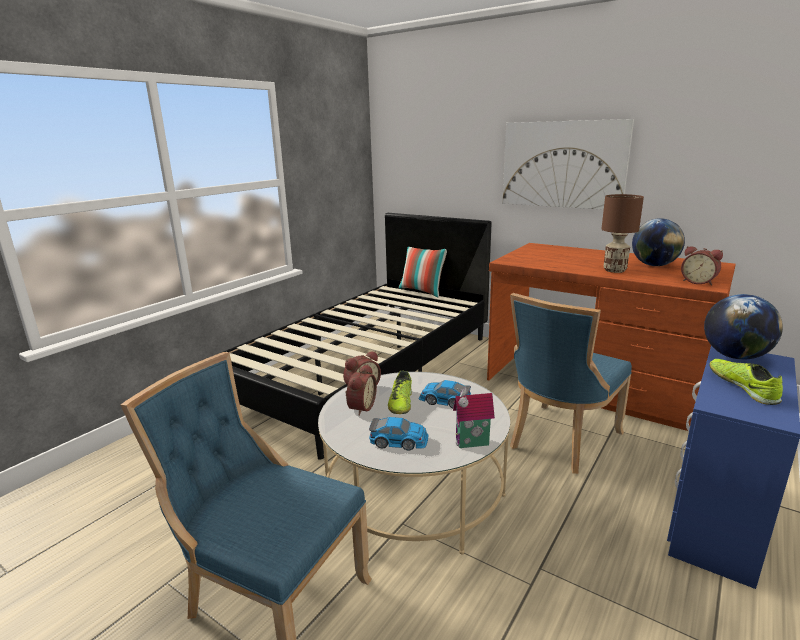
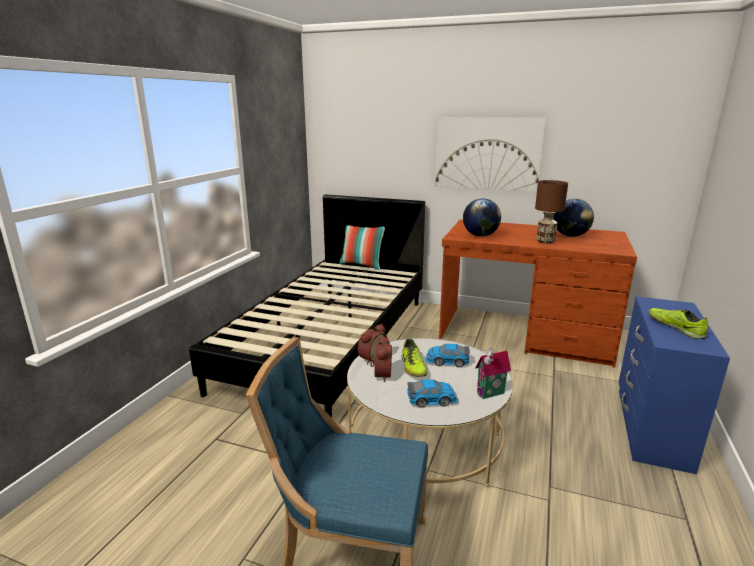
camera: 15 degrees left, 0 degrees up
(560, 440) = (519, 384): blue chair -> none
(698, 282) = (611, 248): alarm clock -> none
(735, 356) = (657, 305): globe -> globe (480, 235)

